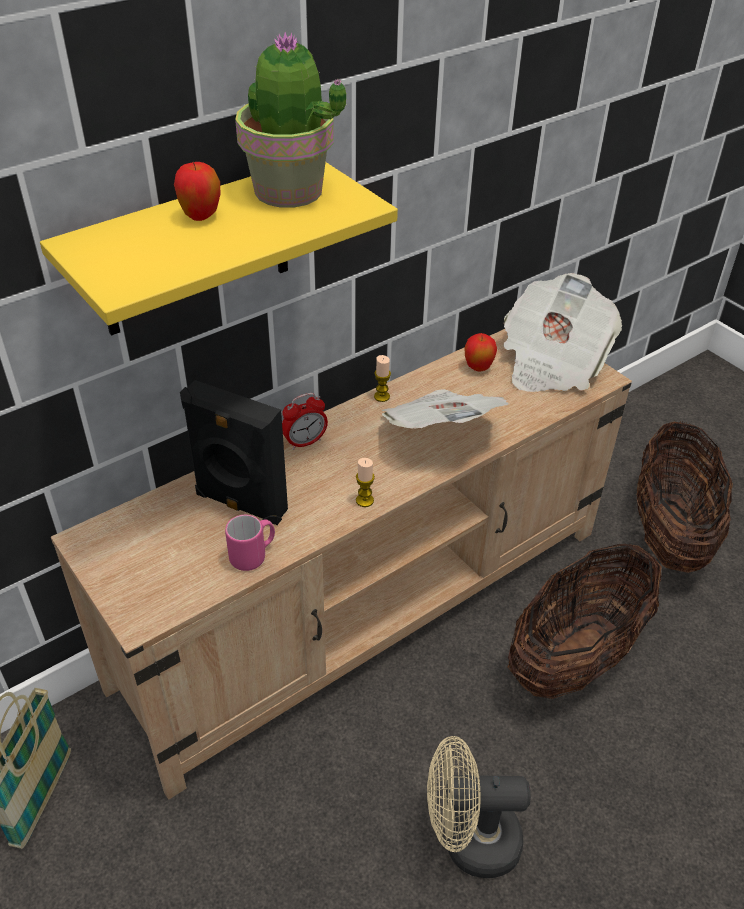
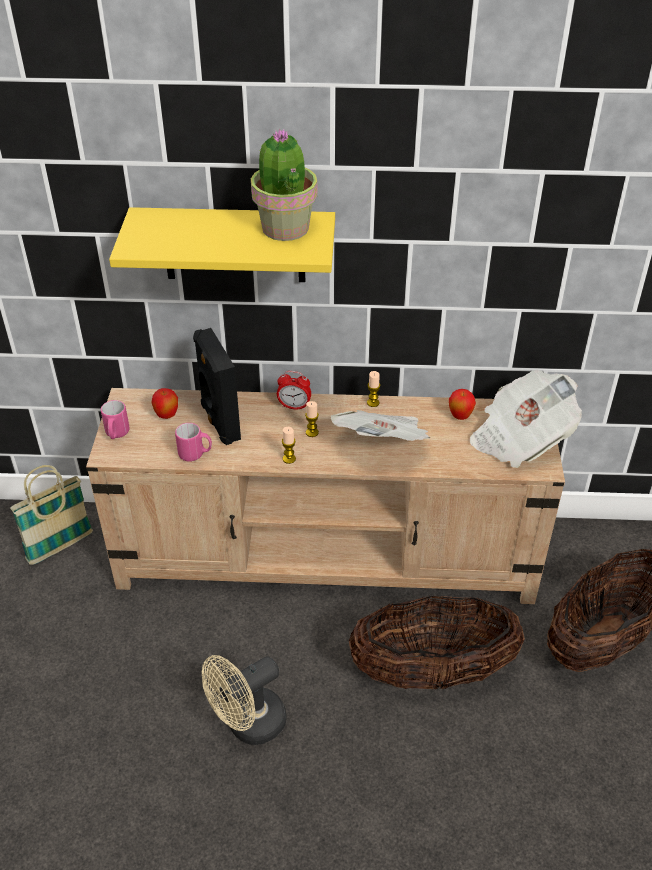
camera: 40 degrees right, 0 degrees up
(124, 589) = (116, 434): none -> pink mug
(201, 217) = (219, 225): apple -> apple (167, 416)
(356, 459) = (312, 432): none -> candle
(469, 841) = (248, 725): beige fan -> beige fan turned 75 degrees counterclockwise

